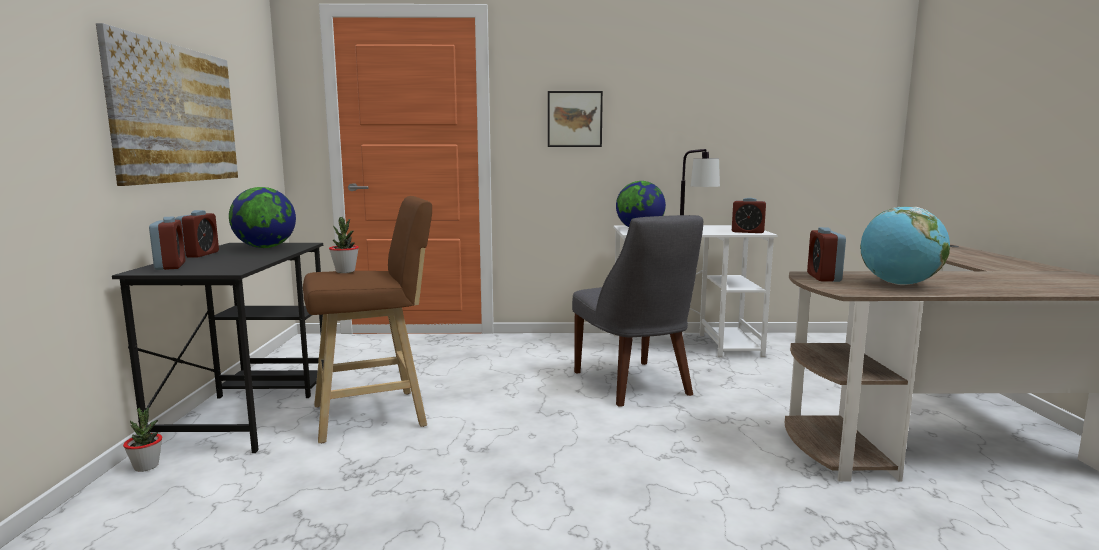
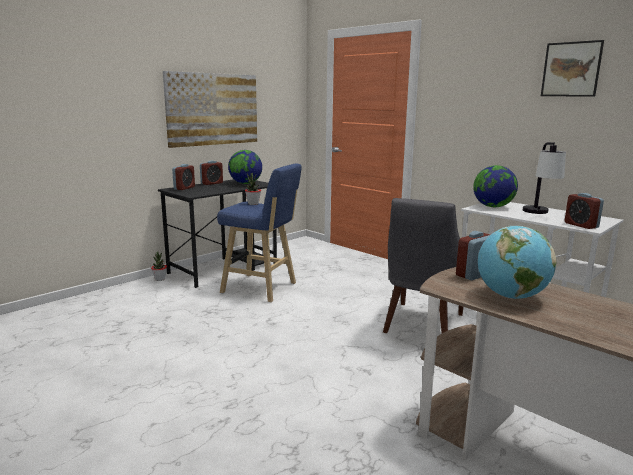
camera: 45 degrees right, 5 degrees up
(375, 415) = (262, 289): brown stool -> blue stool
(574, 119) = (474, 108): picture -> picture (571, 69)

